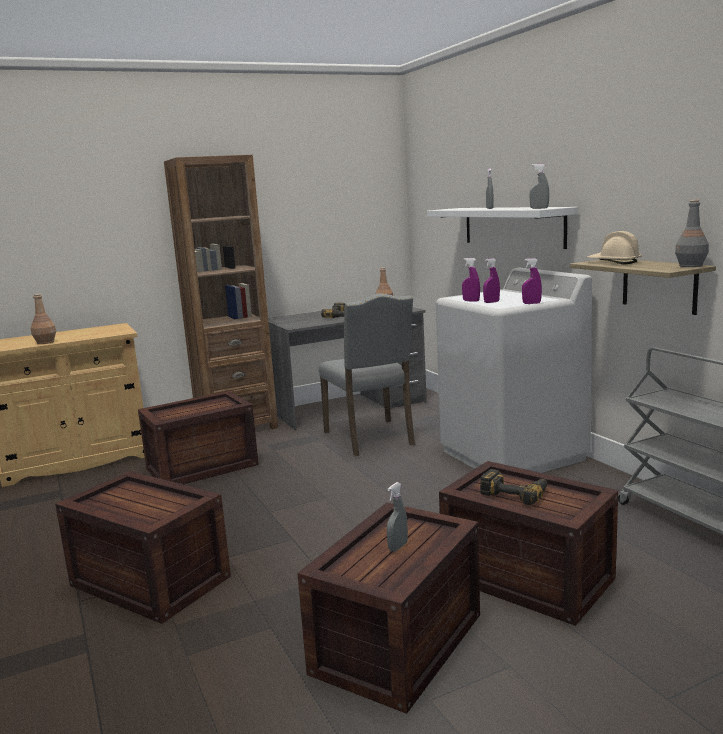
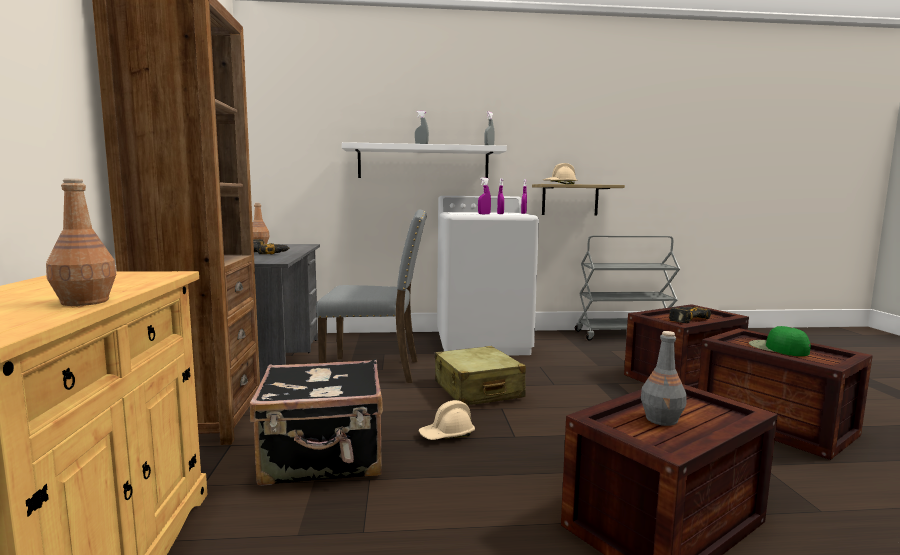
camera: 70 degrees left, 5 degrees down
(203, 466) = (324, 458): crate -> black suitcase
(257, 489) = (447, 435): none -> beige hard hat
(361, 481) = (477, 390): none -> beige suitcase
(398, 547) = (777, 348): grey spray bottle -> green cap
(691, 266) = (604, 184): grey bottle -> grey bottle (662, 419)

